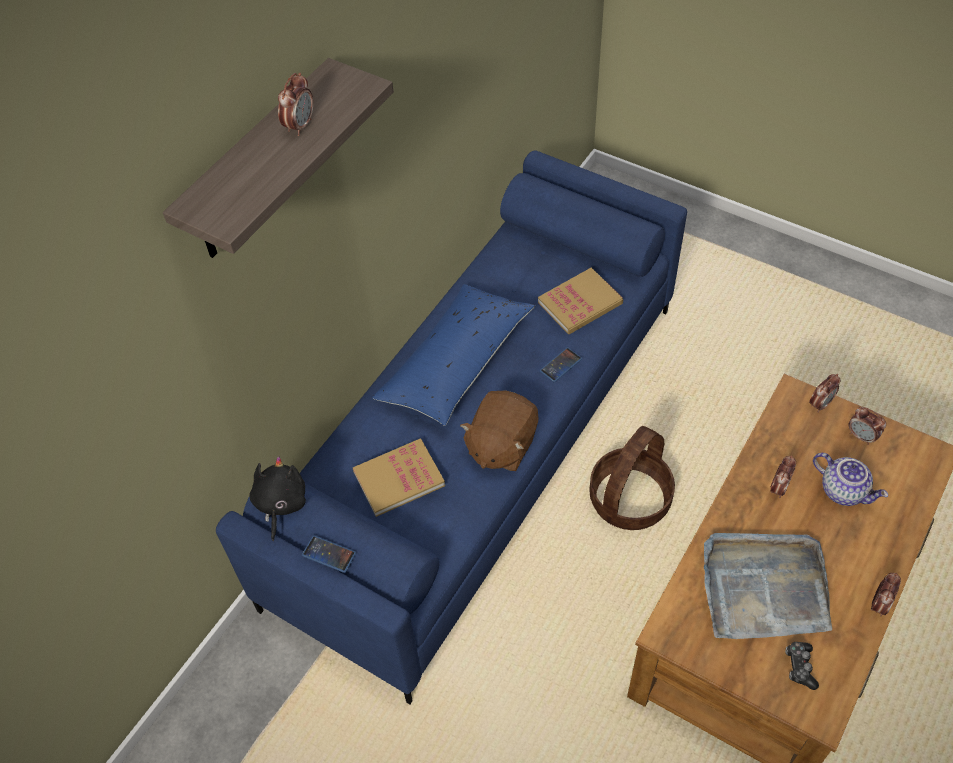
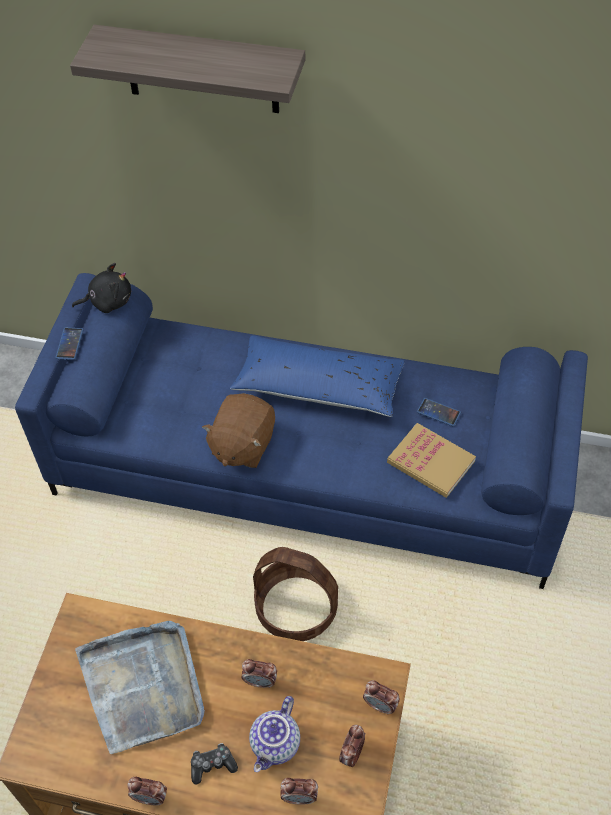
camera: 70 degrees right, 0 degrees up
(300, 126) = (211, 59): alarm clock -> alarm clock (299, 797)
(399, 479) = (183, 383): book -> none
(501, 445) = (242, 445): brown plush toy -> brown plush toy turned 75 degrees counterclockwise
(560, 365) = (347, 465): phone -> phone (438, 412)
(800, 667) = (68, 732): game controller -> game controller (212, 765)

